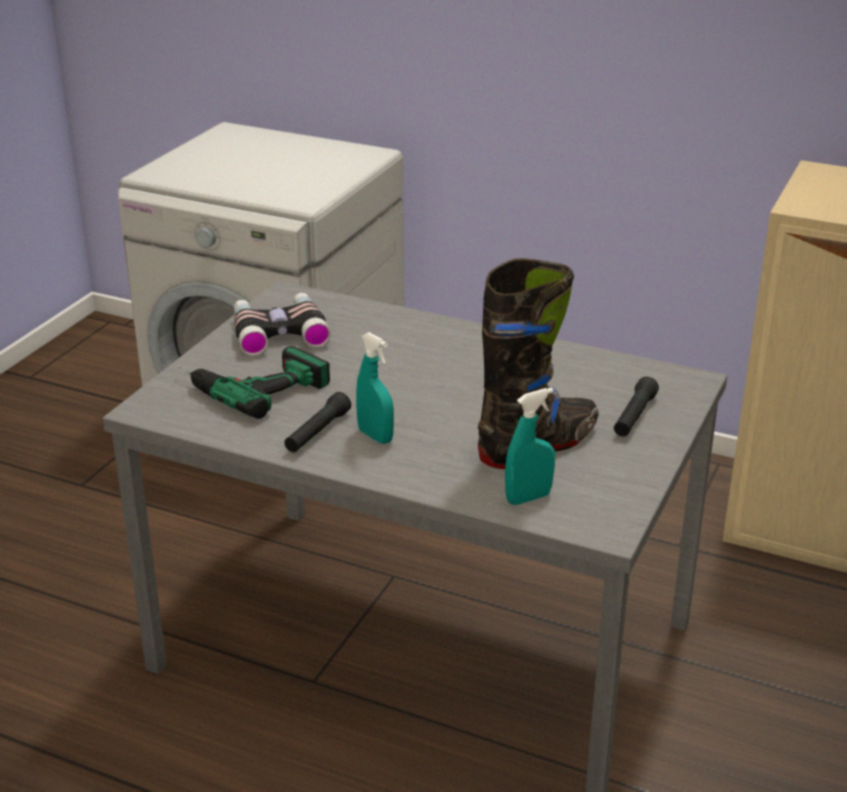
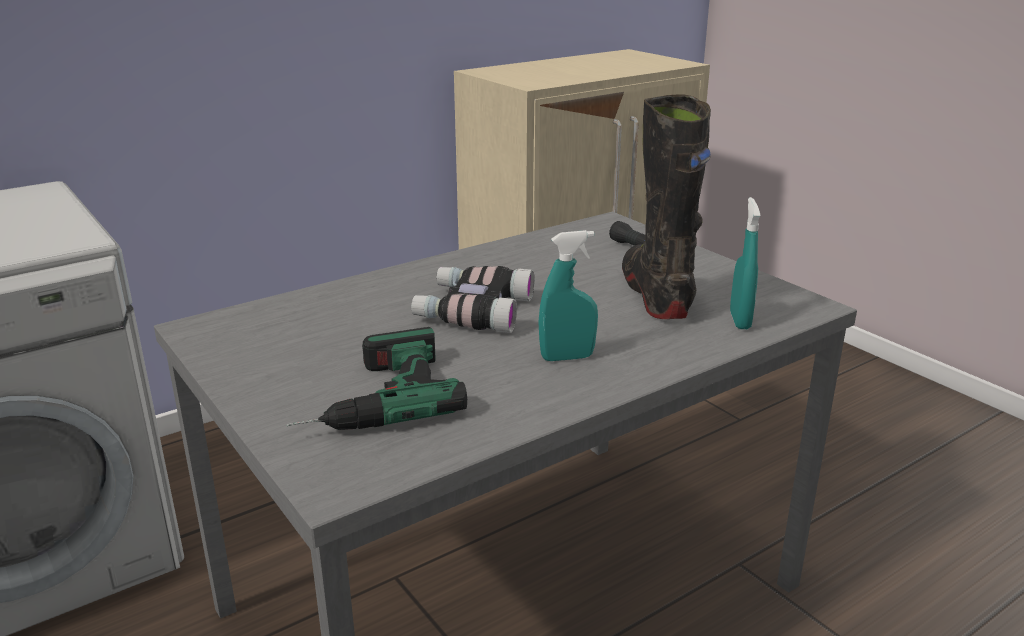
camera: 60 degrees left, 5 degrees down
(279, 332) = (277, 352): binoculars -> binoculars (472, 310)
(317, 432) = (526, 385): black flashlight -> none

